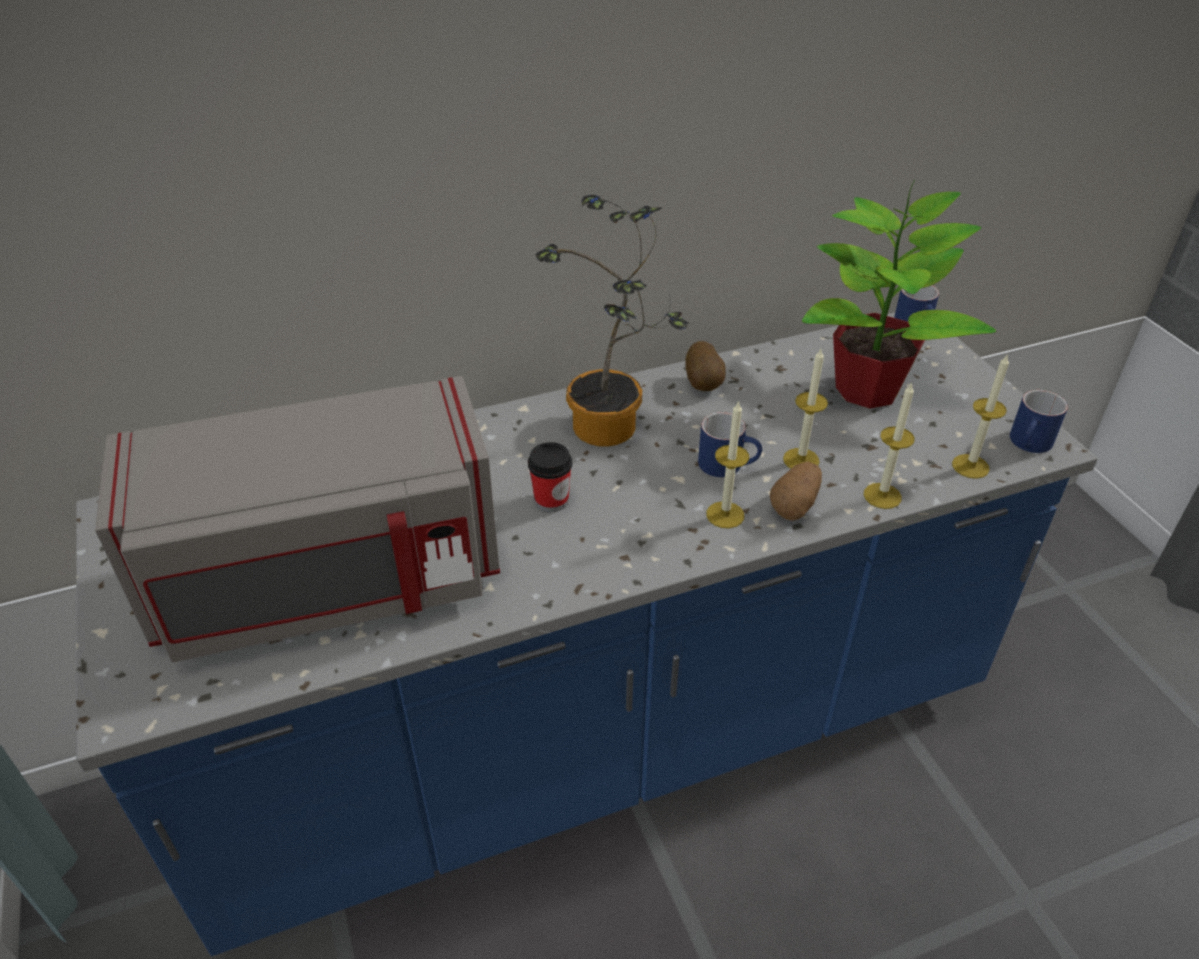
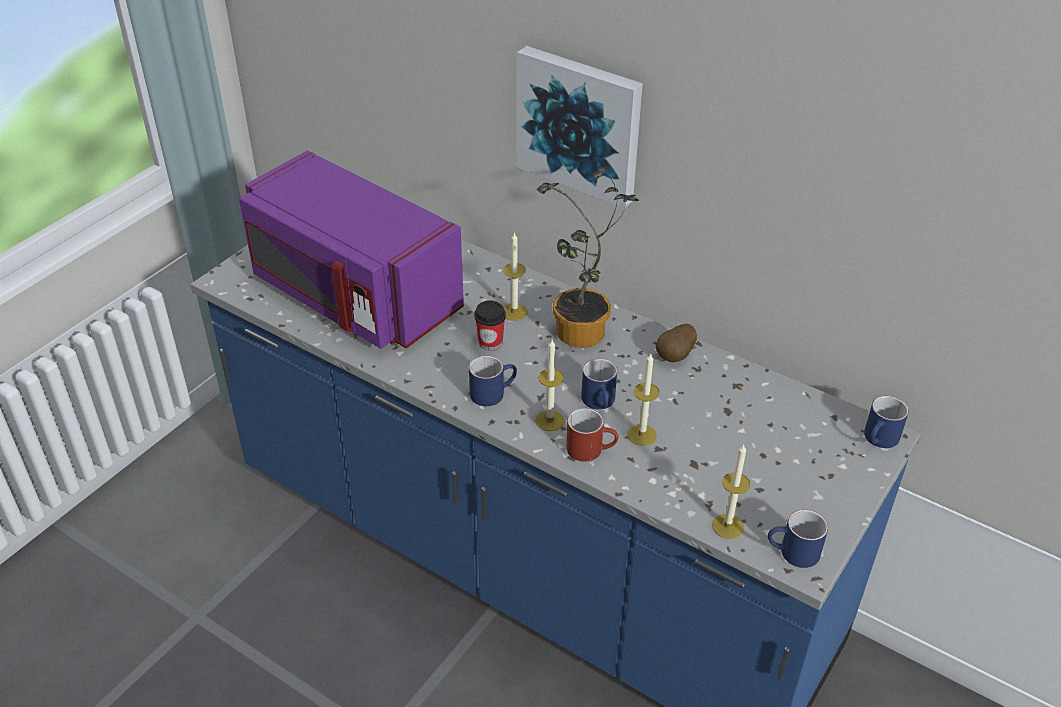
camera: 55 degrees right, 0 degrees up
(329, 582) = (352, 295): grey microwave -> purple microwave
(494, 173) = (580, 124): none -> picture
(639, 538) = (493, 392): none -> blue mug
(795, 505) = (591, 449): potato -> red mug
(868, 388) = (765, 440): potted plant -> none
(882, 496) = (644, 489): candle -> candle (514, 312)

